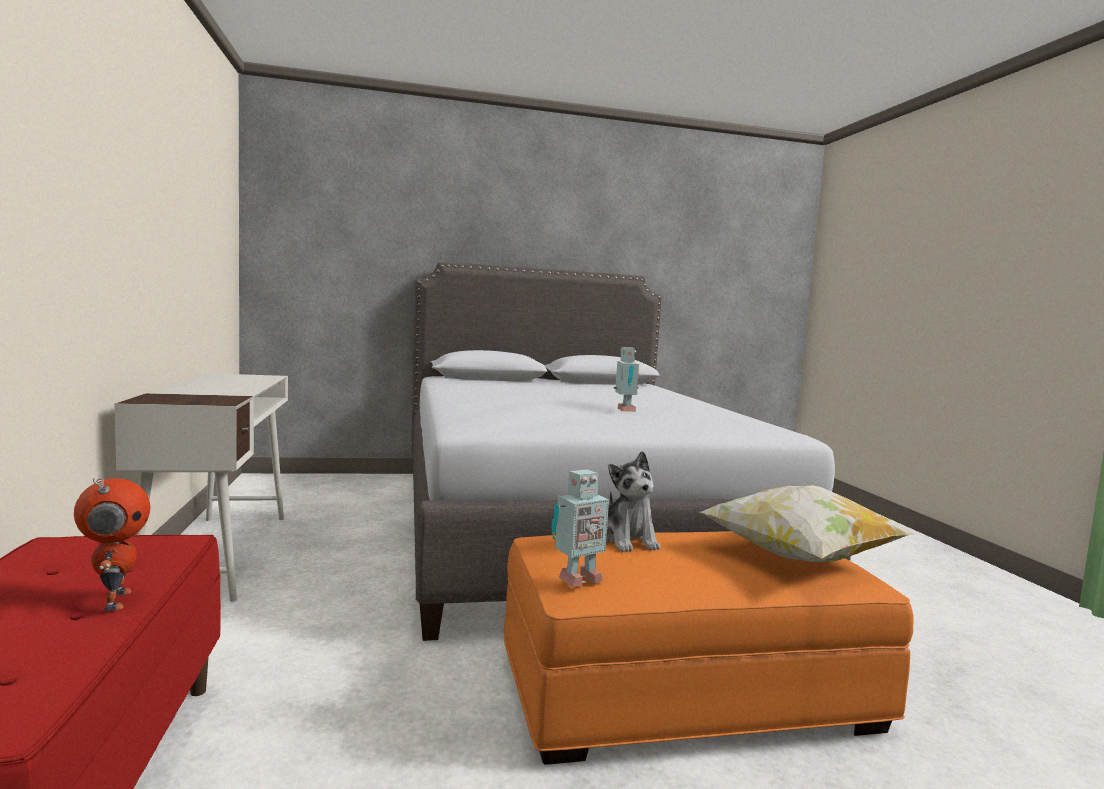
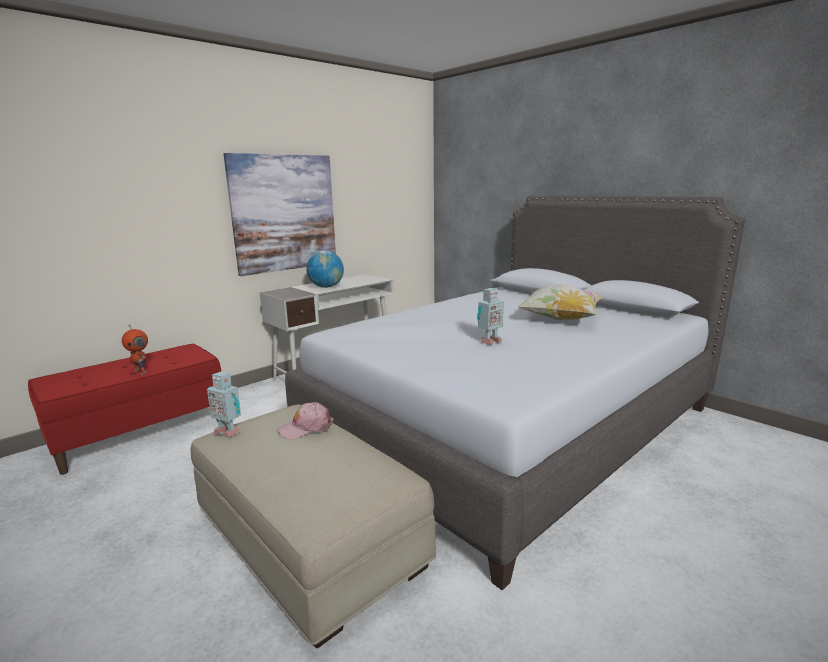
camera: 60 degrees right, 10 degrees up
(114, 600) = (141, 371): toy robot -> toy robot turned 90 degrees clockwise
(132, 239) = (284, 213): none -> picture
(224, 388) = (326, 287): none -> globe
(627, 540) = (306, 428): plush toy -> pink cap
(686, 690) = (308, 537): orange ottoman -> beige ottoman
(798, 558) = (330, 489): pillow -> pillow (560, 319)

